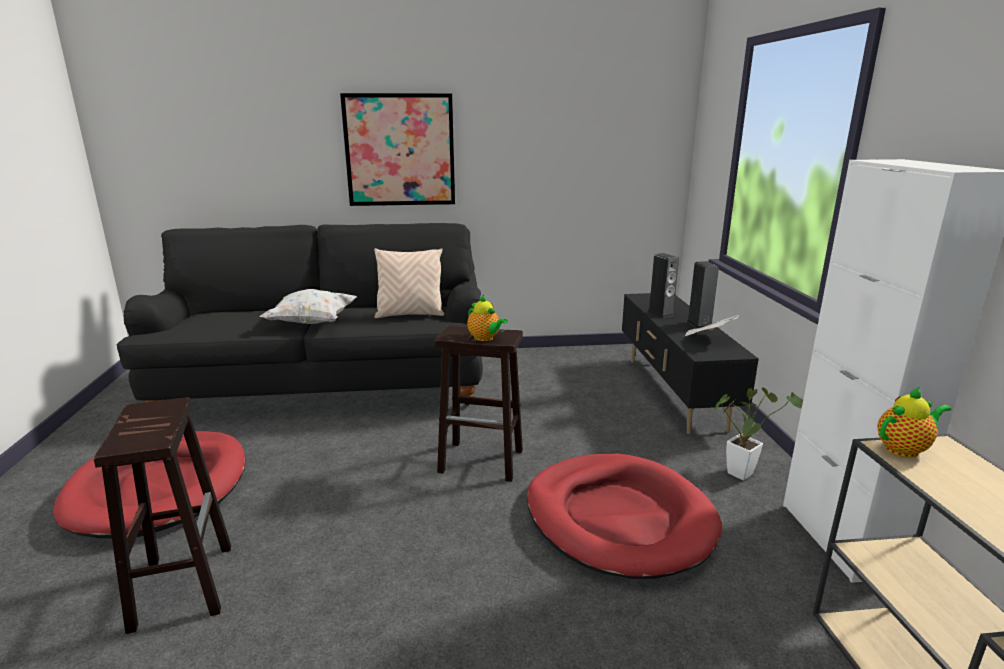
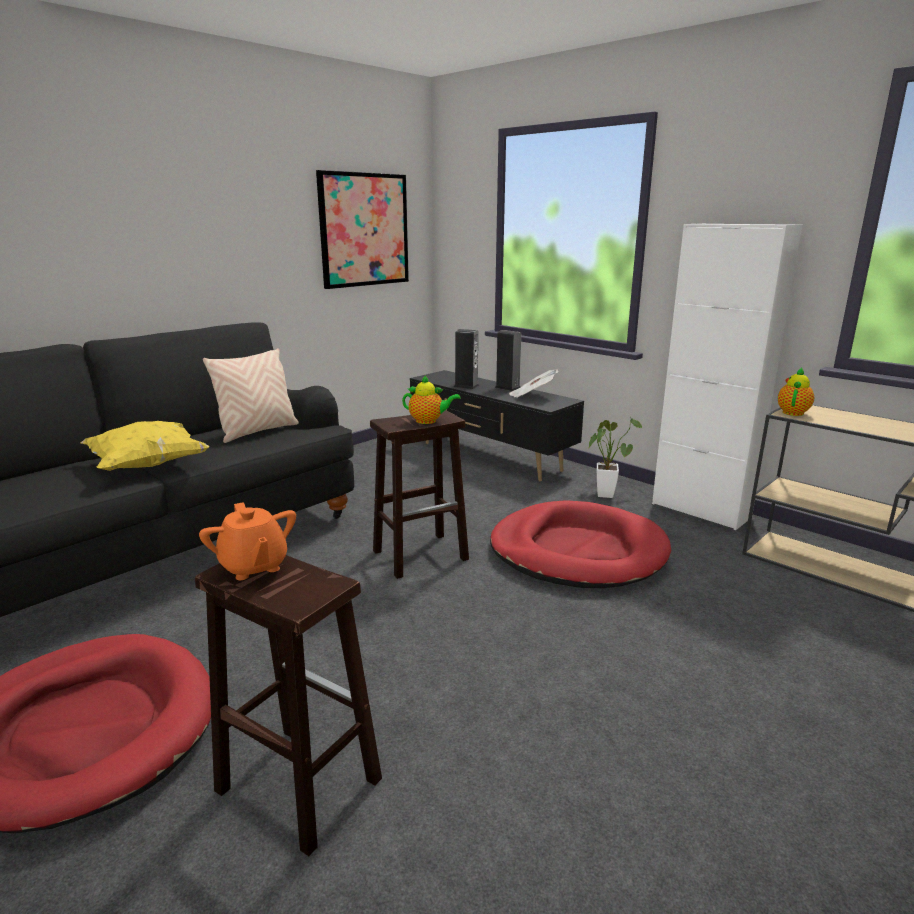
camera: 40 degrees left, 0 degrees up
(154, 411) = (254, 566): none -> orange teapot
(312, 323) = (147, 466): white pillow -> yellow pillow
(400, 150) = (156, 239): picture -> picture (364, 230)

